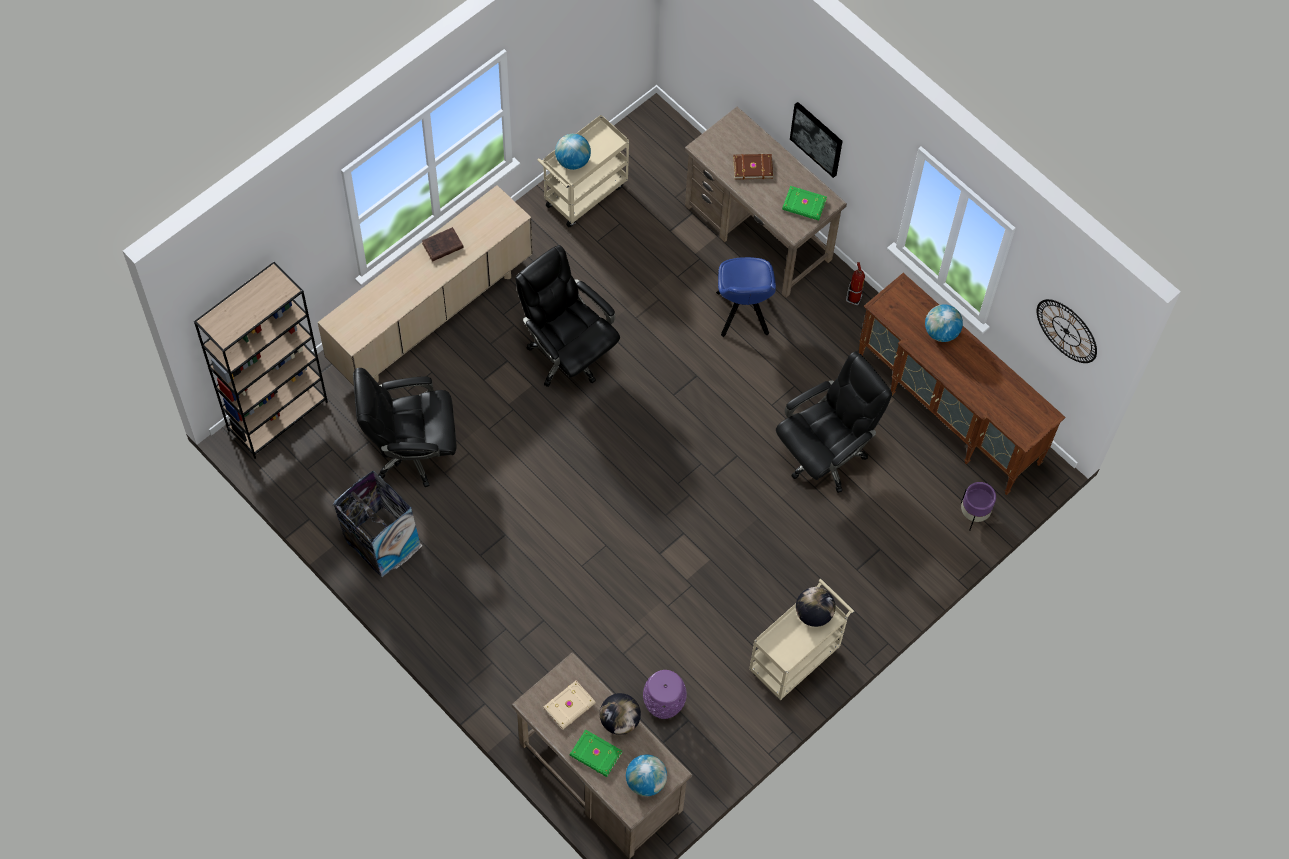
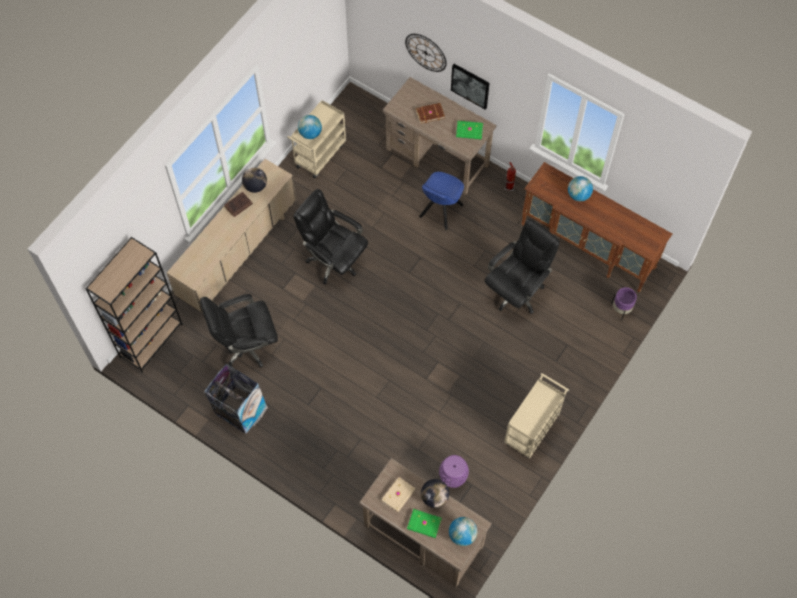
camera: 10 degrees left, 0 degrees up
(743, 313) = (440, 211): blue chair -> blue chair turned 45 degrees clockwise
(813, 614) = (542, 397): globe -> globe (255, 186)
(1066, 331) = (667, 176): wall clock -> wall clock (425, 52)

